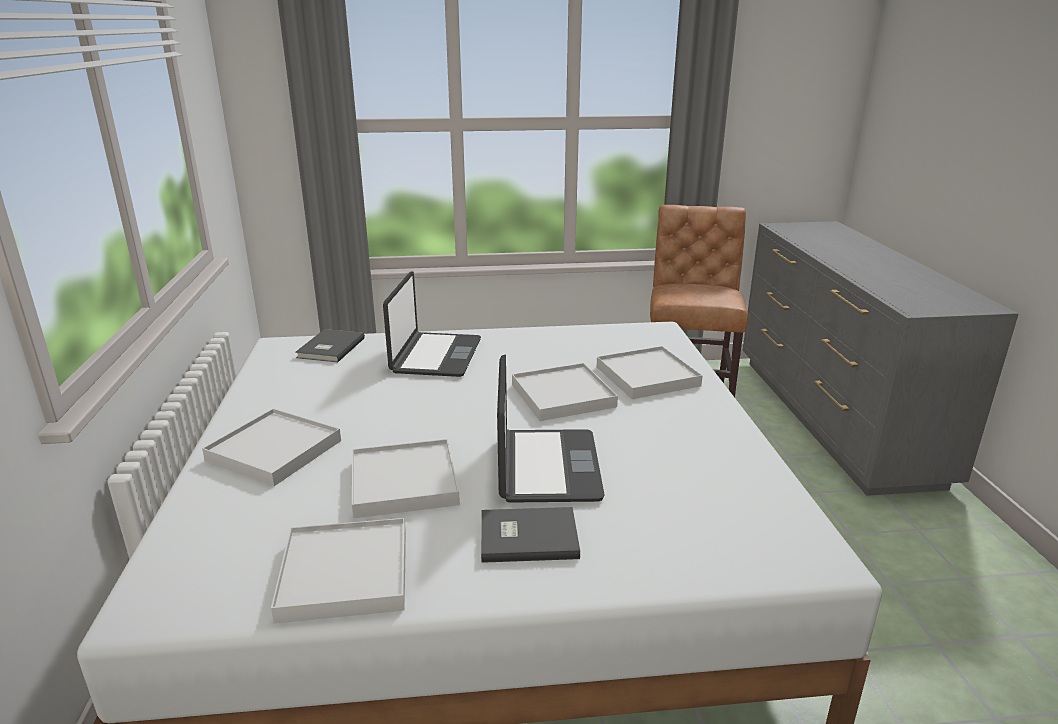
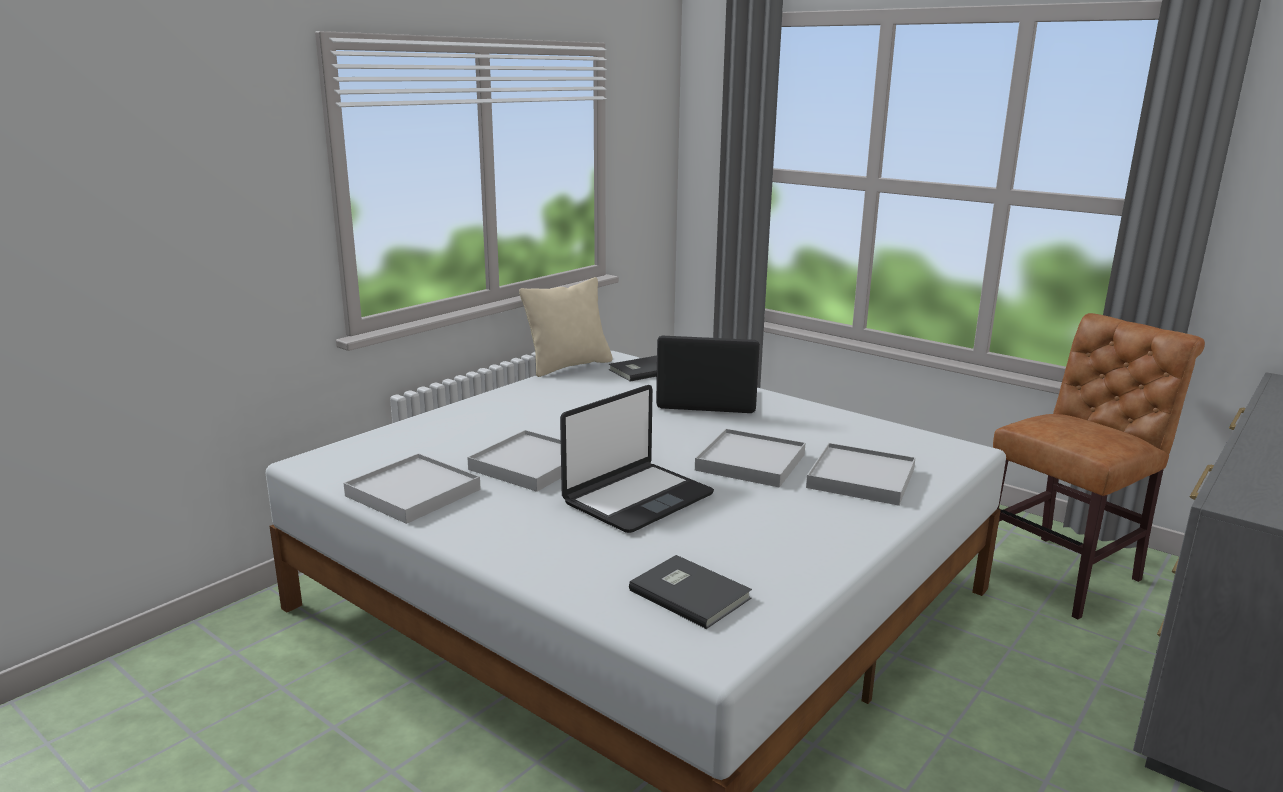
camera: 45 degrees right, 5 degrees down
(248, 367) = (568, 365): none -> beige pillow
(274, 450) = (496, 417): white tray -> none
(435, 356) = (707, 401): laptop -> laptop turned 135 degrees counterclockwise
(527, 536) = (540, 527): grey book -> grey book (690, 592)

